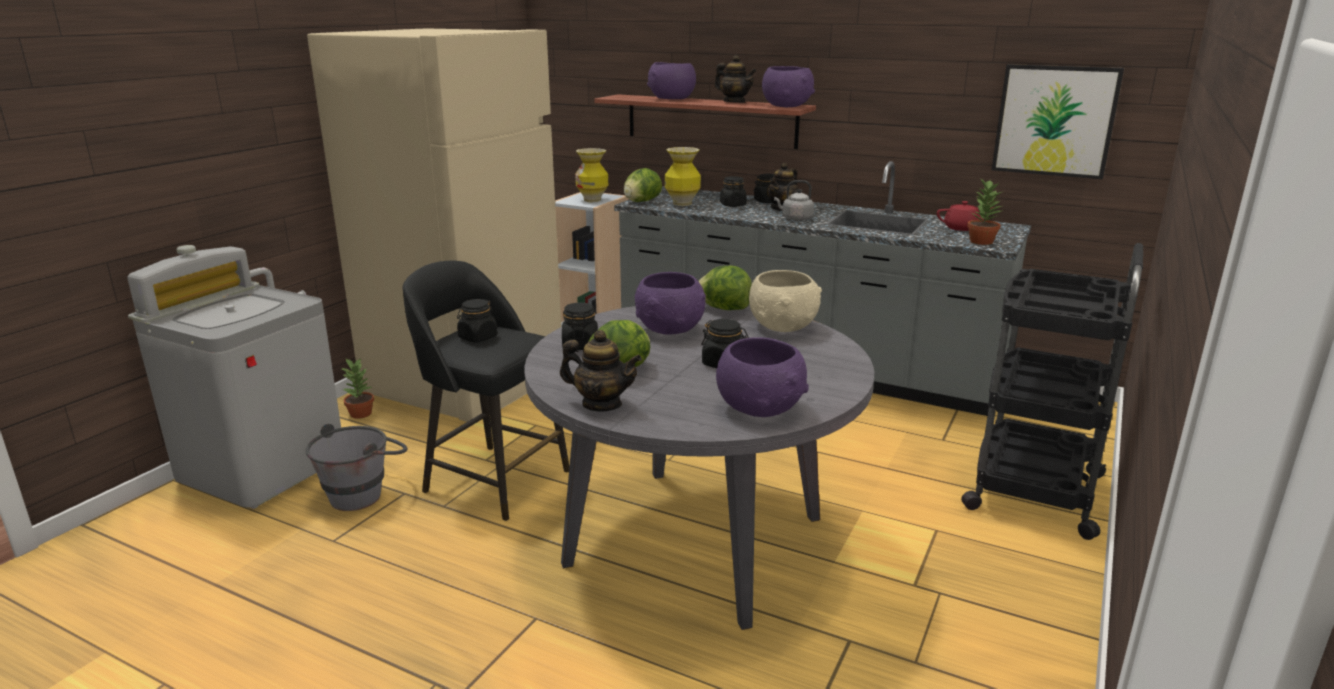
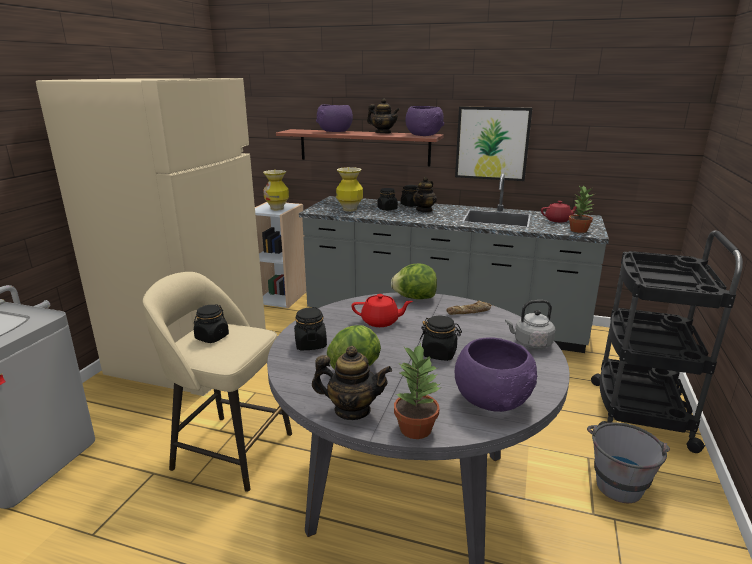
camera: 10 degrees left, 0 degrees up
(361, 413) = (105, 395): potted plant -> potted plant (415, 428)
(364, 492) = (117, 477): grey bucket -> grey bucket (618, 480)
(493, 480) = (230, 450): black stool -> beige stool
(641, 201) = (318, 209): lettuce -> none
(671, 330) = (381, 322): purple bowl -> red teapot
(784, 327) = (469, 312): beige bowl -> bread
(795, 218) = (438, 218): grey kettle -> grey kettle (530, 343)
(1055, 121) = (618, 141): picture -> picture (492, 143)

